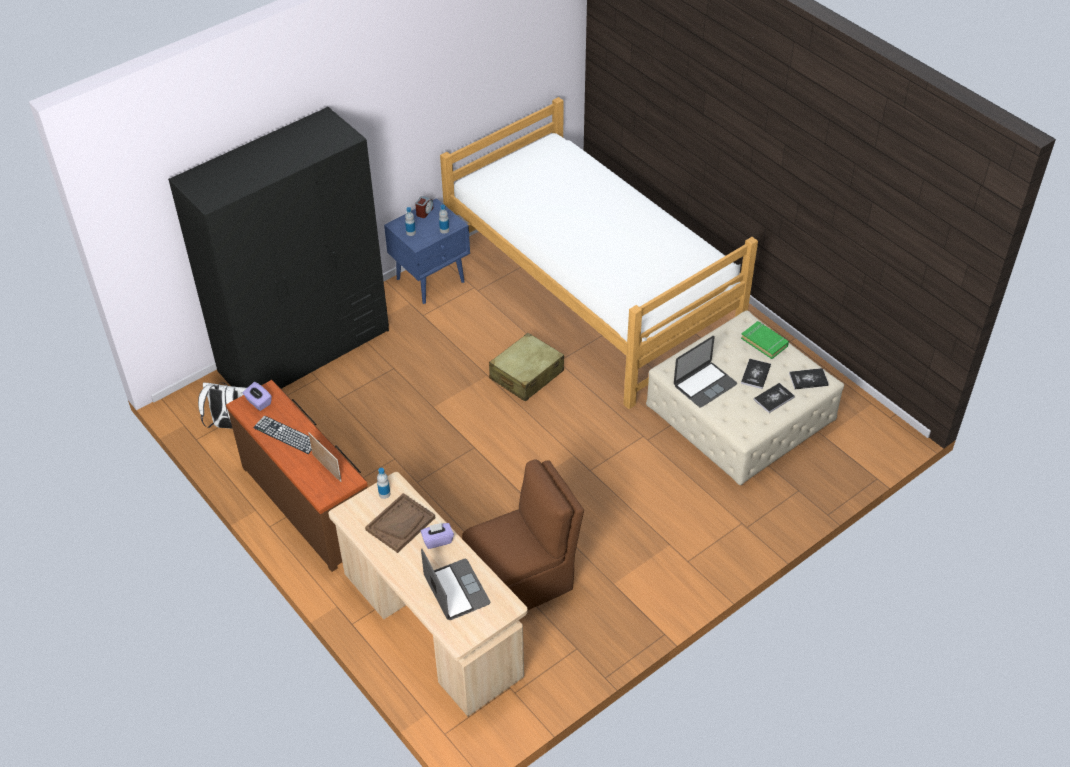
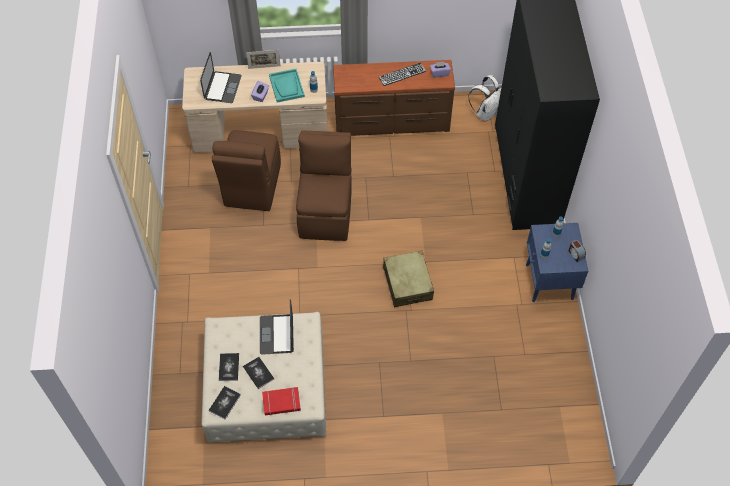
camera: 125 degrees right, 10 degrees up
(326, 468) = (360, 80): picture frame -> picture frame (264, 67)
(400, 524) = (286, 86): brown tray -> turquoise tray
(456, 590) = (222, 87): laptop -> laptop turned 90 degrees counterclockwise
(497, 489) = (326, 212): none -> brown chair
(591, 291) = (461, 377): bed -> none
(764, 342) = (281, 402): green book -> red book

